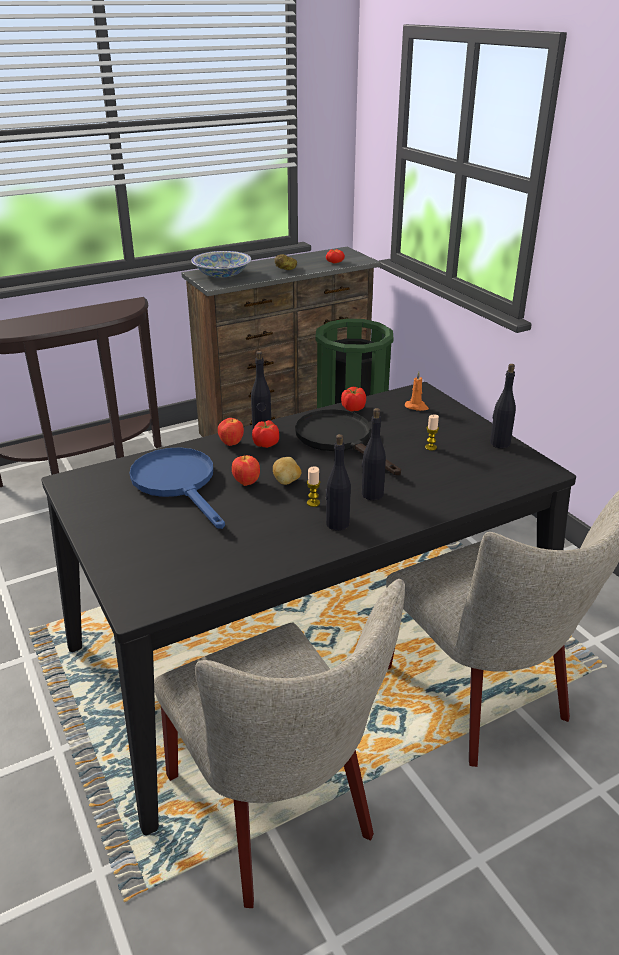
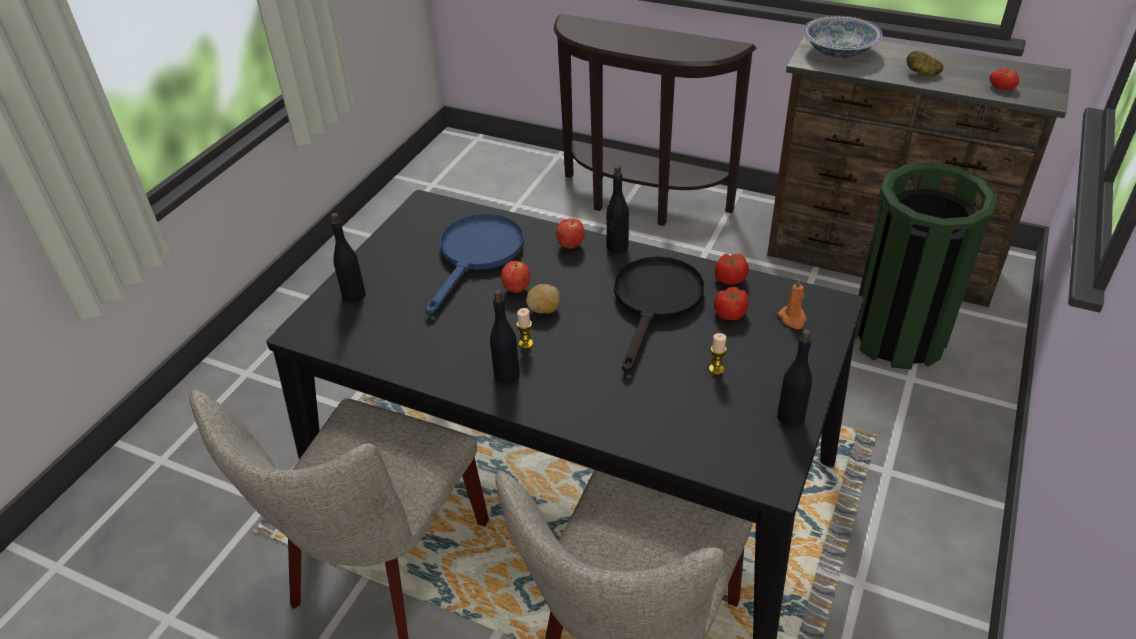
camera: 55 degrees right, 10 degrees up
(266, 443) = (594, 264): tomato -> tomato (730, 313)
(372, 494) = (579, 372): black bottle -> black bottle (354, 295)

